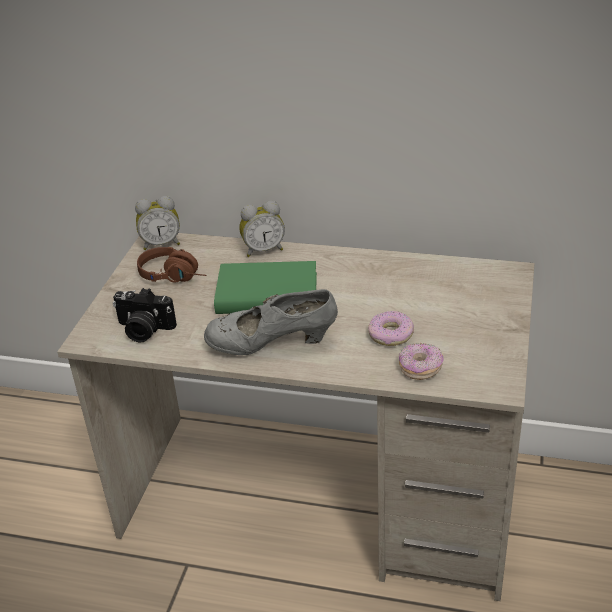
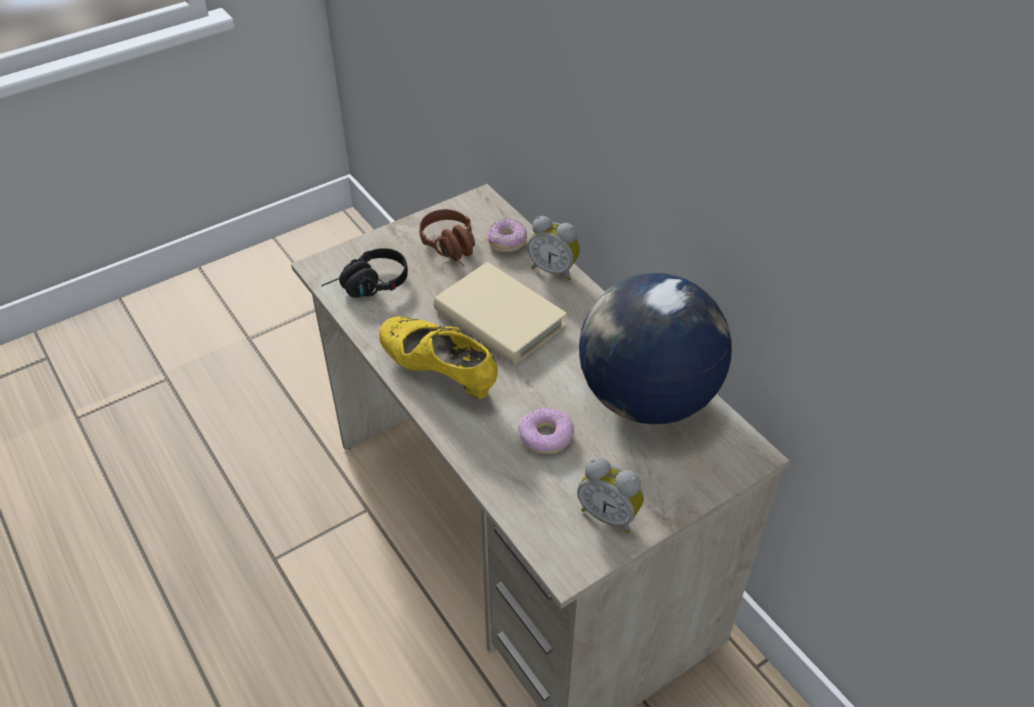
camera: 40 degrees right, 10 degrees up
(143, 330) = (367, 287): camera -> black headphones
(161, 244) = (482, 208): alarm clock -> alarm clock (609, 514)
(267, 294) = (499, 318): green book -> beige book
(272, 345) = (439, 373): grey shoe -> yellow shoe
(418, 280) = (646, 397): none -> globe
(420, 369) = (524, 491): donut -> donut (507, 243)

